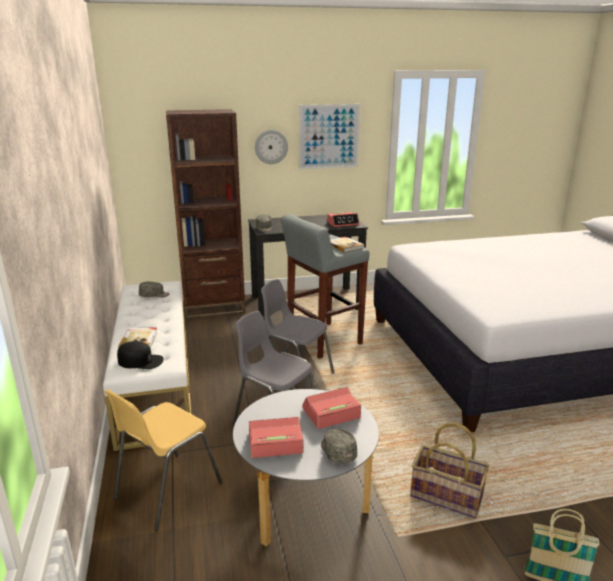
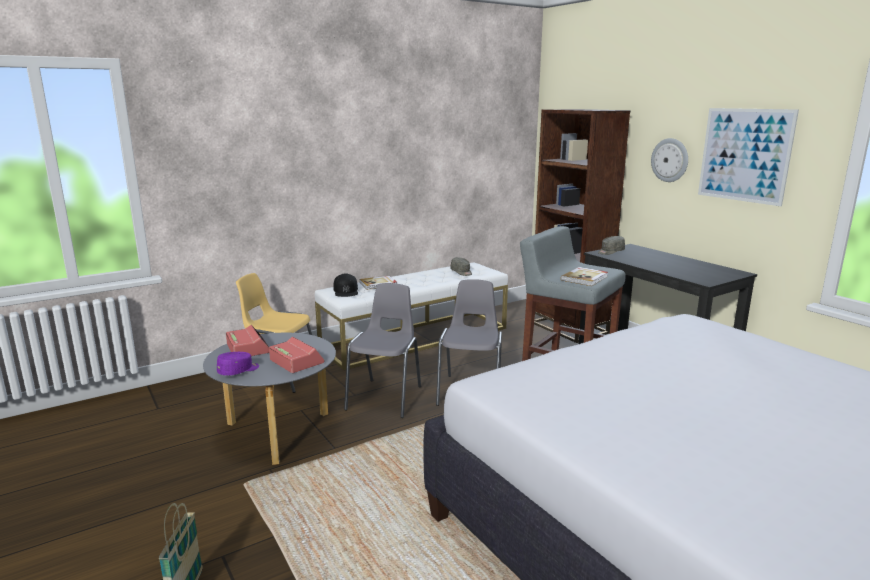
camera: 70 degrees right, 5 degrees down
(337, 452) = (239, 371): grey cap -> purple cap
(343, 223) = (698, 275): alarm clock -> none
(447, 495) = (308, 509): basket -> none

